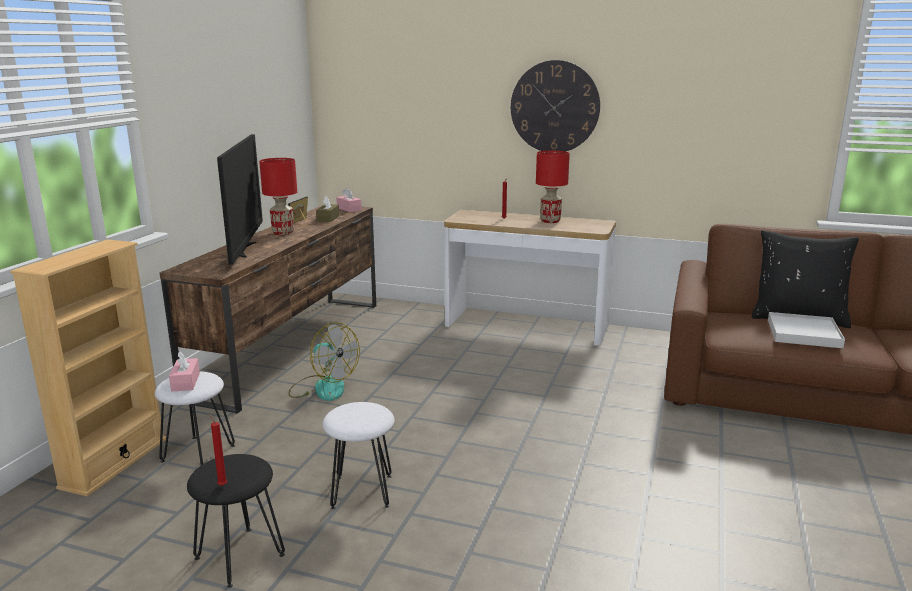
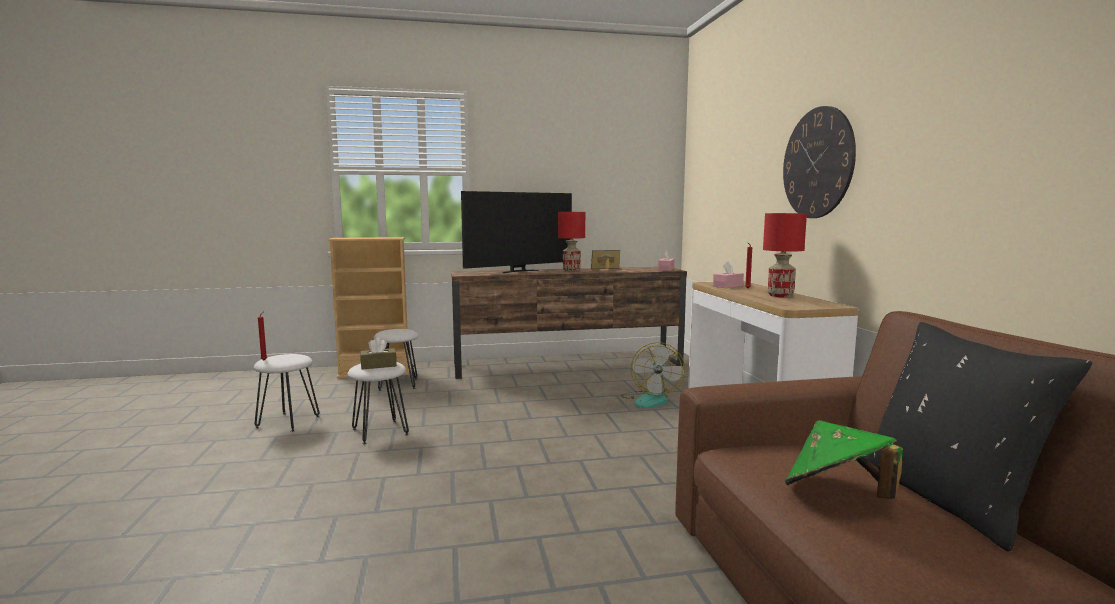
camera: 60 degrees right, 10 degrees down
(185, 382) = (394, 331): pink tissue box -> pink tissue box (728, 286)
(239, 557) = (287, 422): black stool -> white stool
(323, 387) = (518, 387): fan -> fan (650, 399)
(328, 218) = (628, 270): brown tissue box -> brown tissue box (378, 365)
(803, 333) = (837, 495): white tray -> green hat

